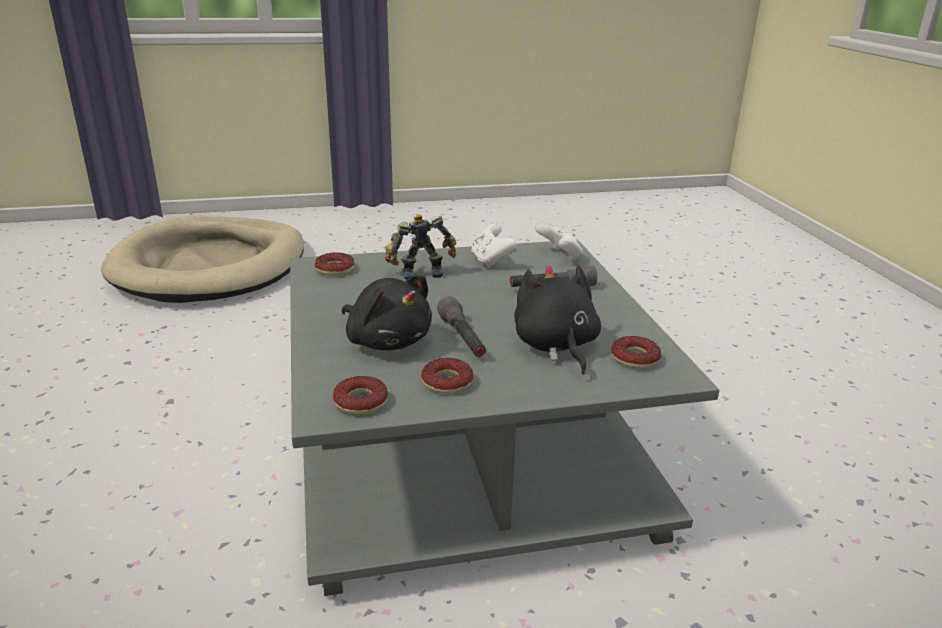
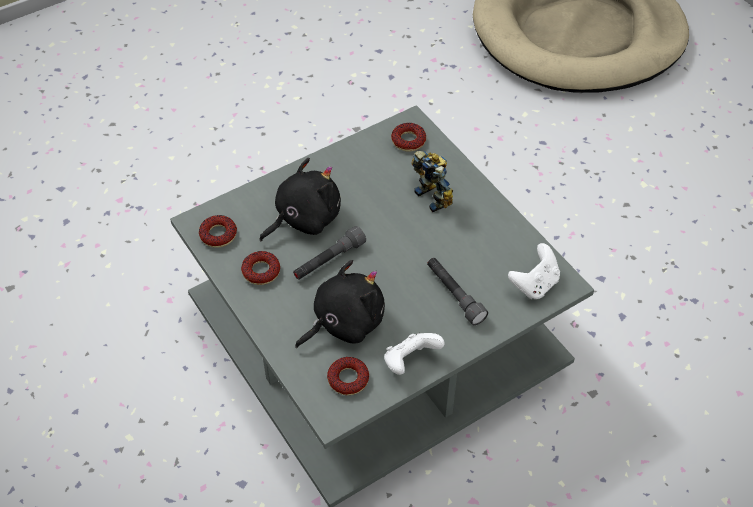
camera: 70 degrees right, 25 degrees up
(387, 341) = (304, 218): black plush toy -> black plush toy turned 150 degrees counterclockwise
(491, 261) = (490, 235): white game controller -> white game controller (410, 361)

